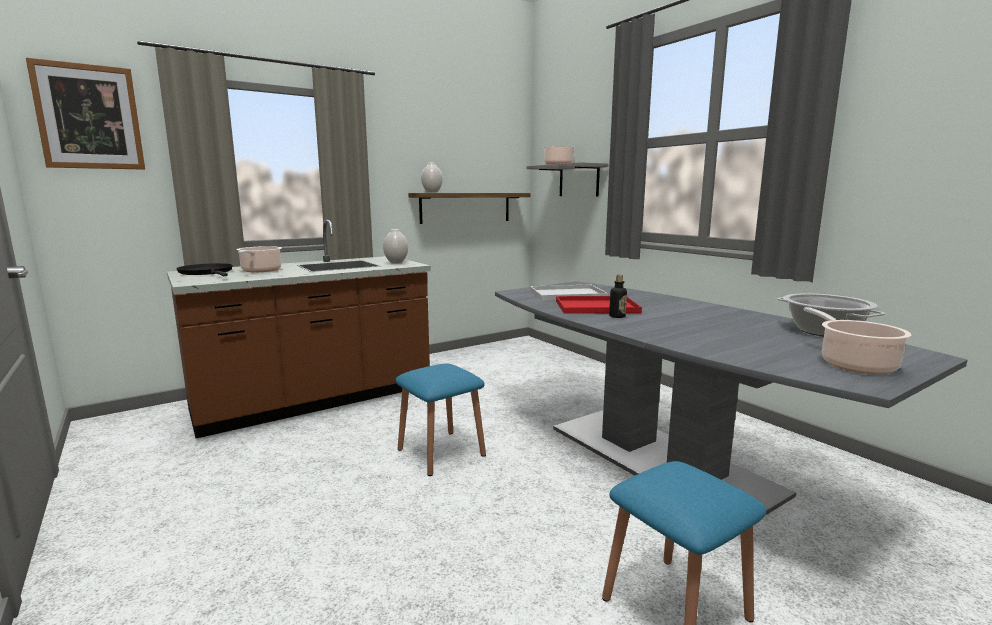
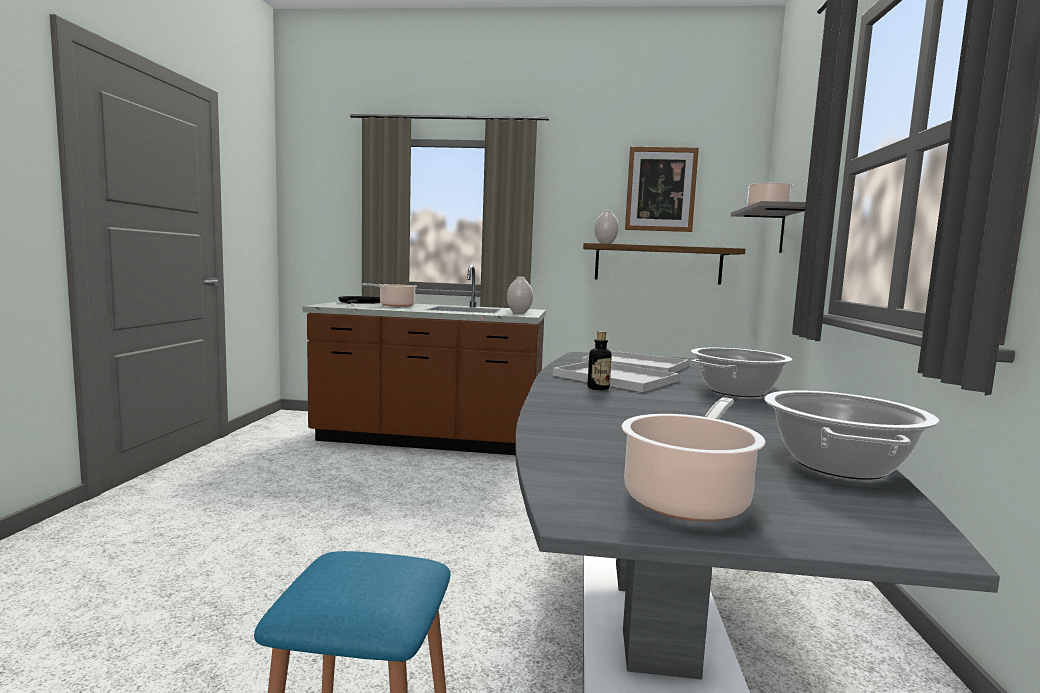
camera: 40 degrees right, 5 degrees down
(89, 117) = (320, 177): picture -> picture (660, 189)
(441, 452) = (442, 512): blue stool -> none
(595, 307) = (612, 378): red tray -> white tray
(668, 301) = (737, 391): none -> cooking pot

